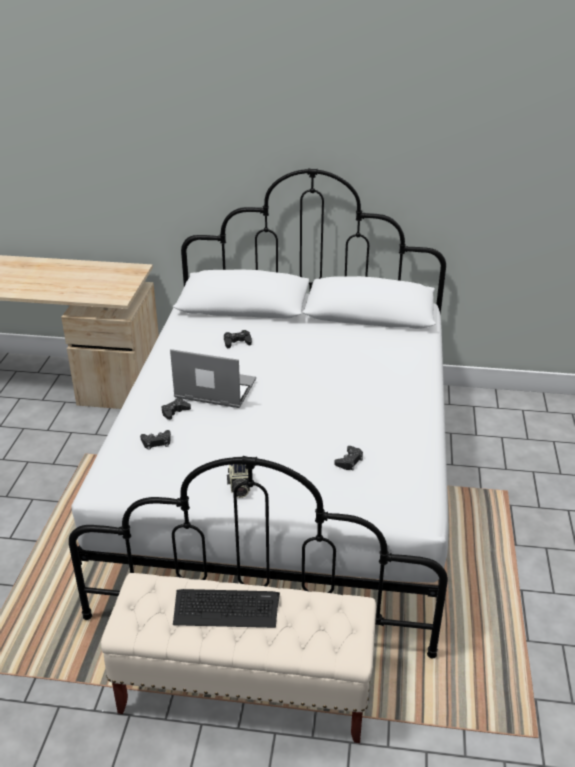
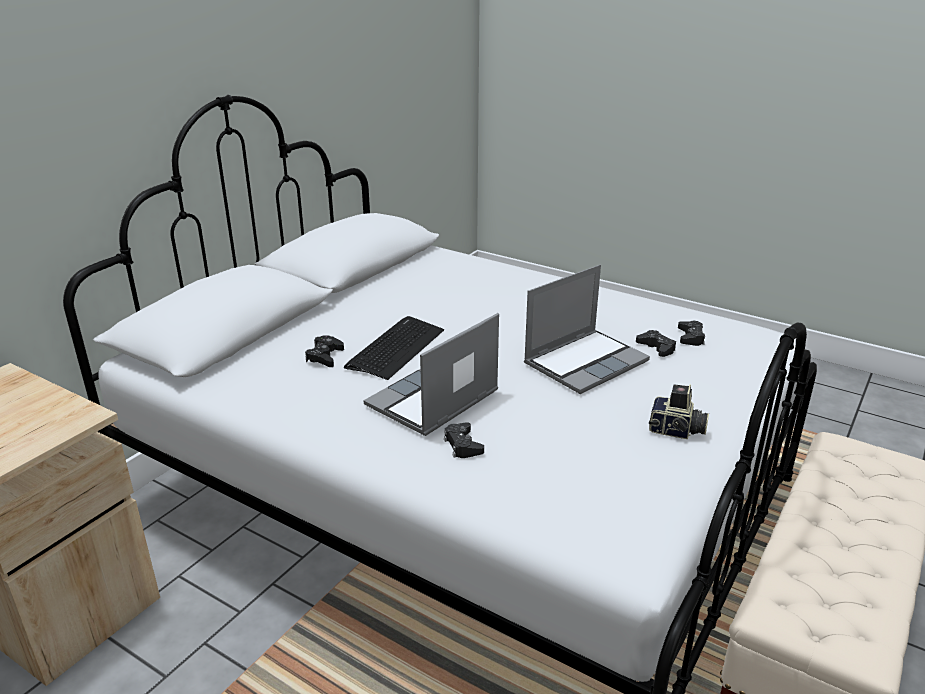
camera: 65 degrees left, 5 degrees down
(156, 442) = (533, 478): black game controller -> black game controller (690, 337)
(226, 609) = (837, 539): keyboard -> keyboard (396, 348)
(303, 434) = (585, 362): none -> laptop

